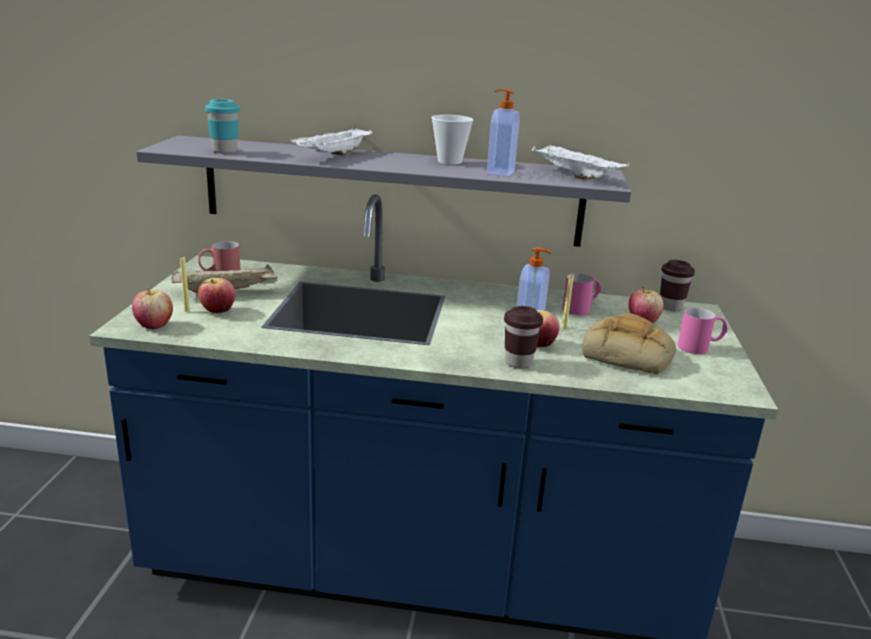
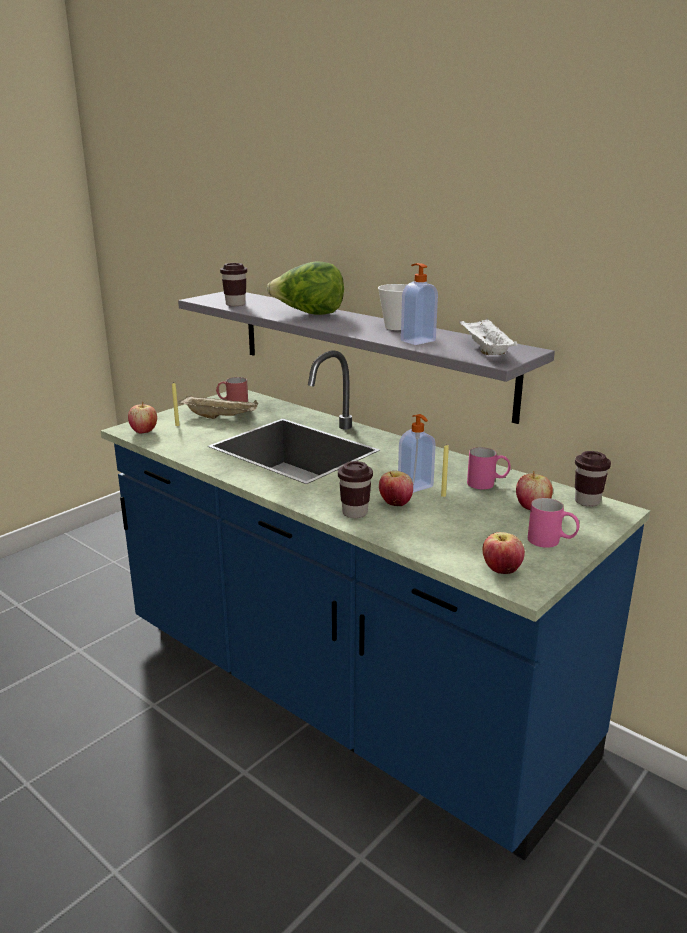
camera: 35 degrees right, 0 degrees up
(217, 311) = (195, 429): apple -> apple (501, 570)
(225, 151) = (235, 304): turquoise cup -> brown cup
(334, 156) = (309, 314): white tray -> lettuce
(629, 354) = (466, 530): bread -> none

